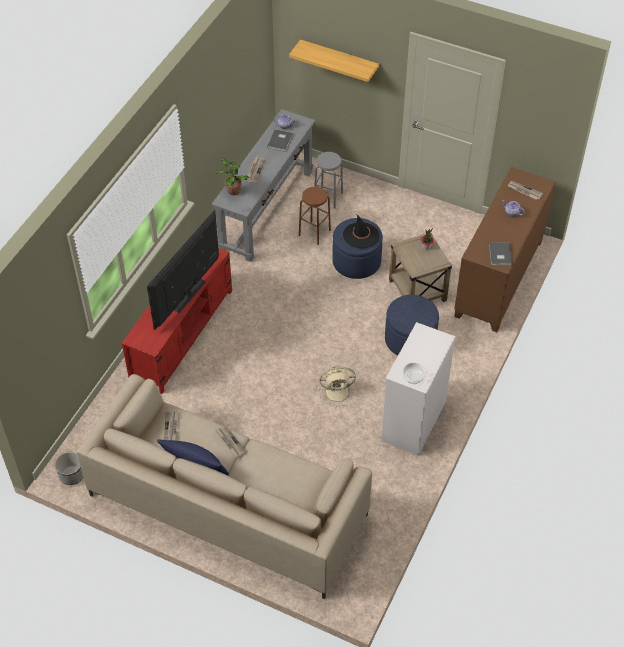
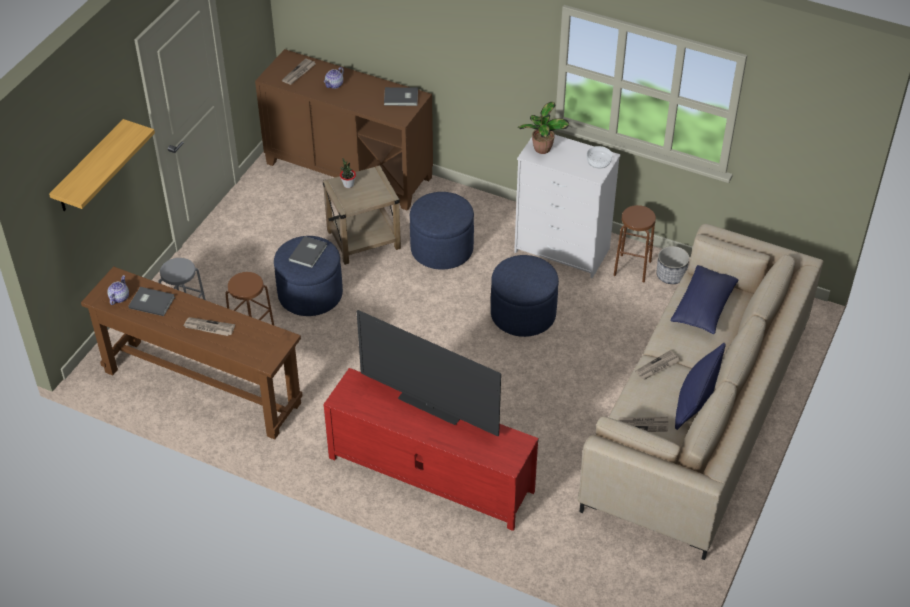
camera: 90 degrees left, 5 degrees down
(71, 475) = (675, 584): planter -> planter (671, 275)
(233, 190) = (247, 351): potted plant -> potted plant (541, 149)
(266, 210) = (202, 387): grey console table -> brown console table
(294, 480) = (704, 307): none -> blue pillow
(338, 392) = (523, 314): beige fan -> blue ottoman
(361, 235) = (309, 253): black hat -> grey book
(394, 471) = (632, 268): none -> brown stool

